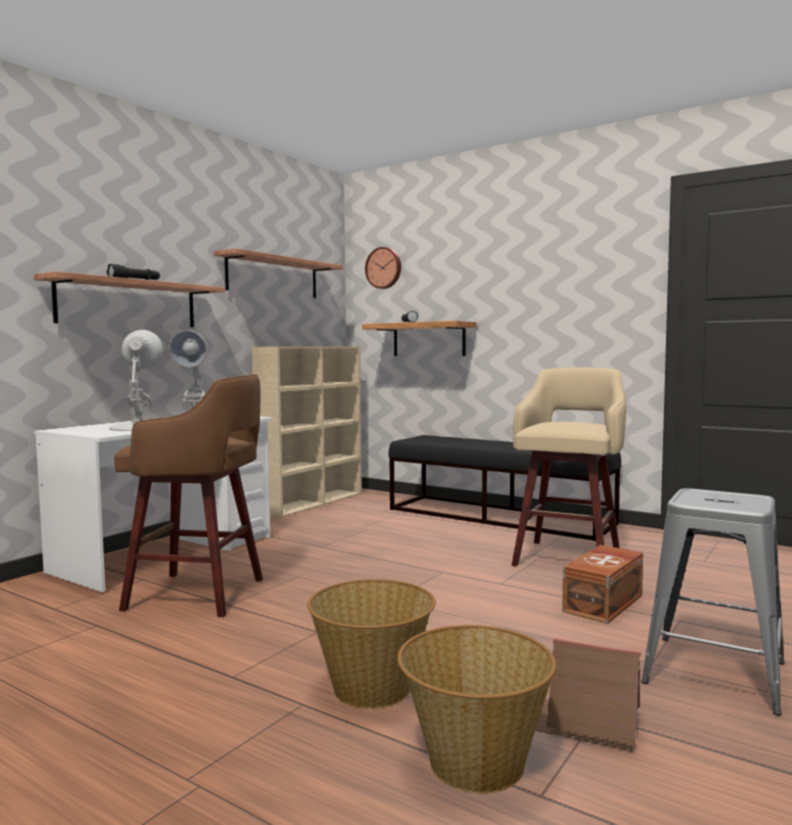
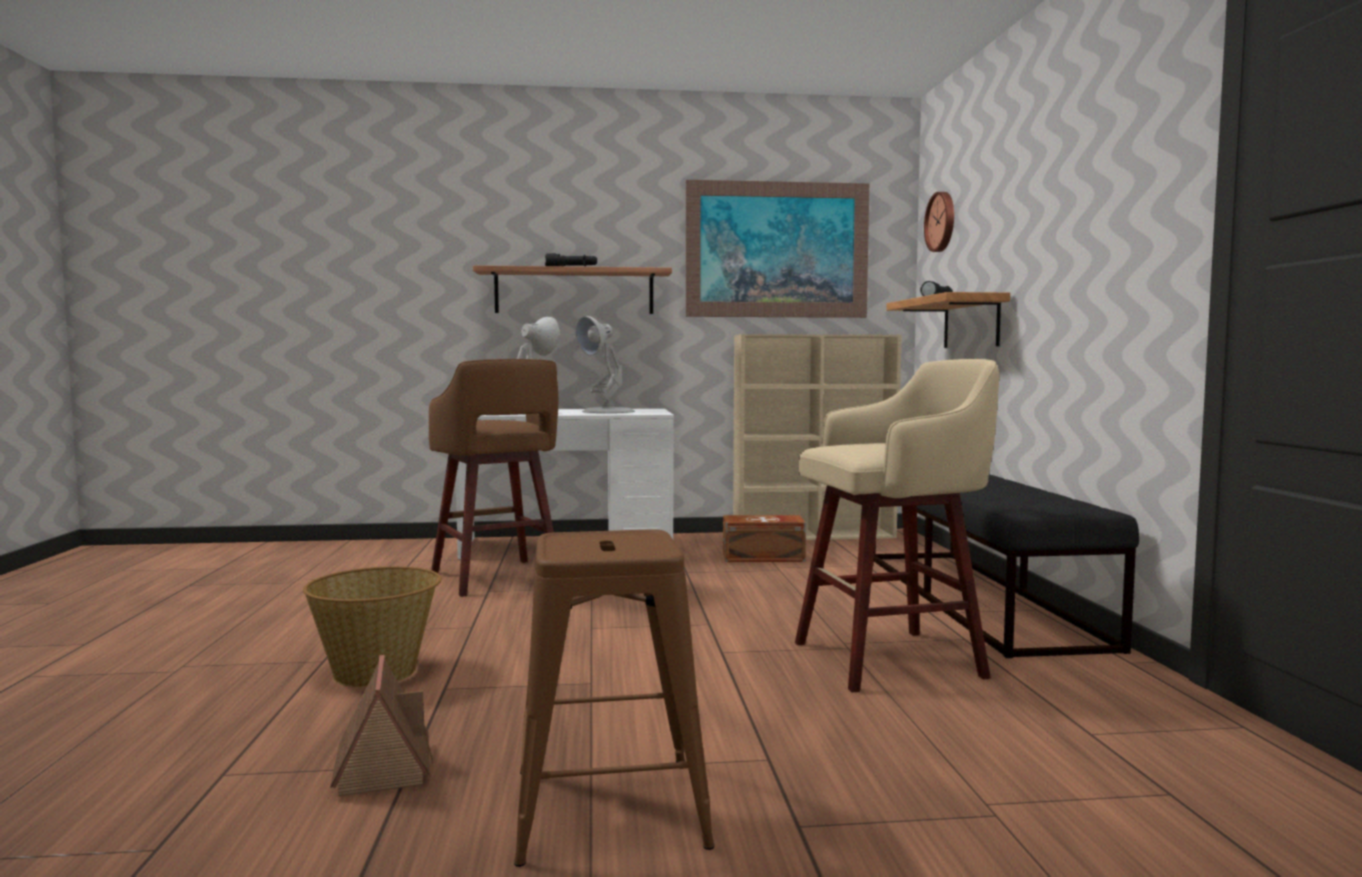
camera: 50 degrees right, 0 degrees up
(273, 277) = (777, 250): shelf -> picture
(475, 762) = (267, 738): basket -> none
(605, 603) = (754, 709): brown storage box -> brown storage box (764, 557)
(714, 673) = (608, 807): grey stool -> brown stool

